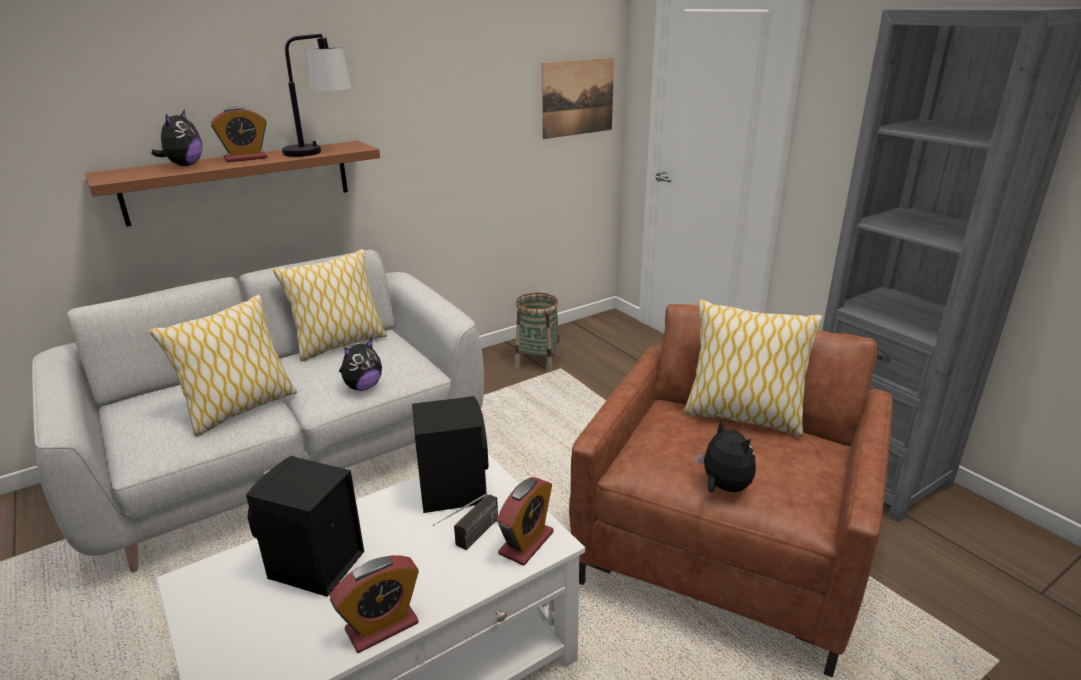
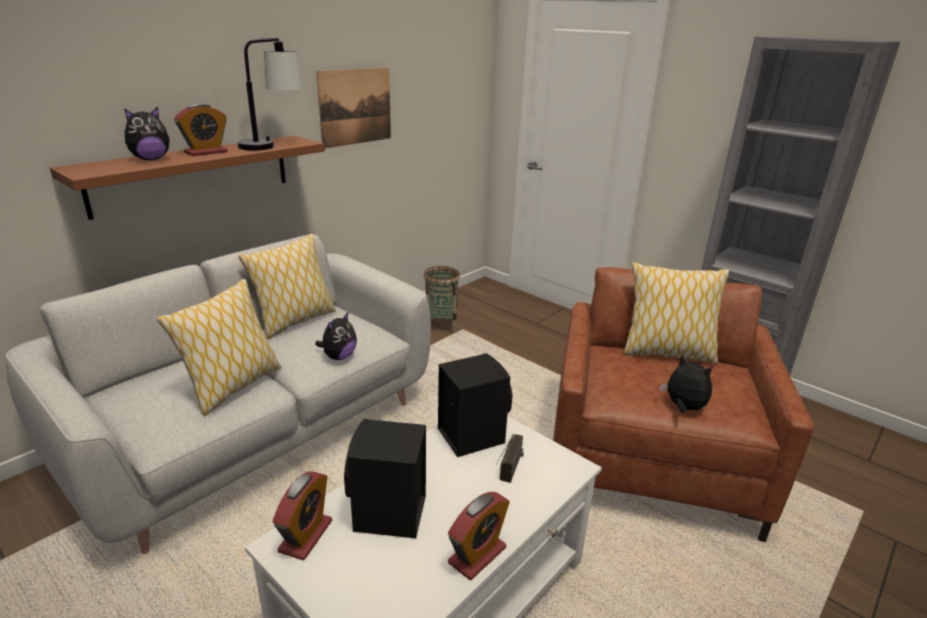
camera: 15 degrees left, 0 degrees up
(184, 165) = (151, 159): plush toy -> plush toy turned 60 degrees clockwise
(526, 543) = (555, 470): alarm clock -> alarm clock (305, 536)
(578, 98) = (462, 99): picture -> picture (355, 107)

